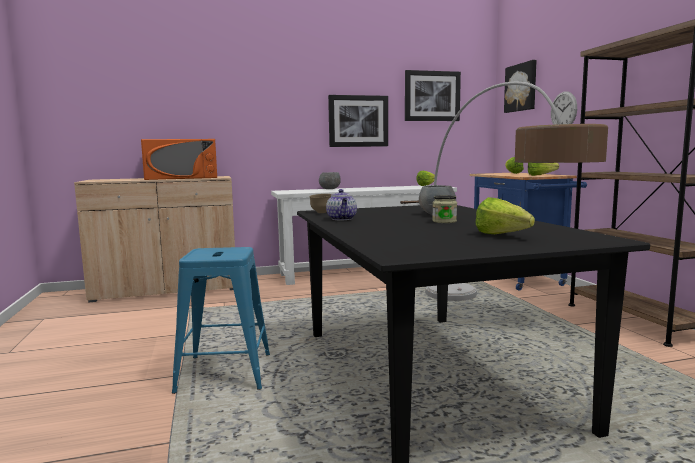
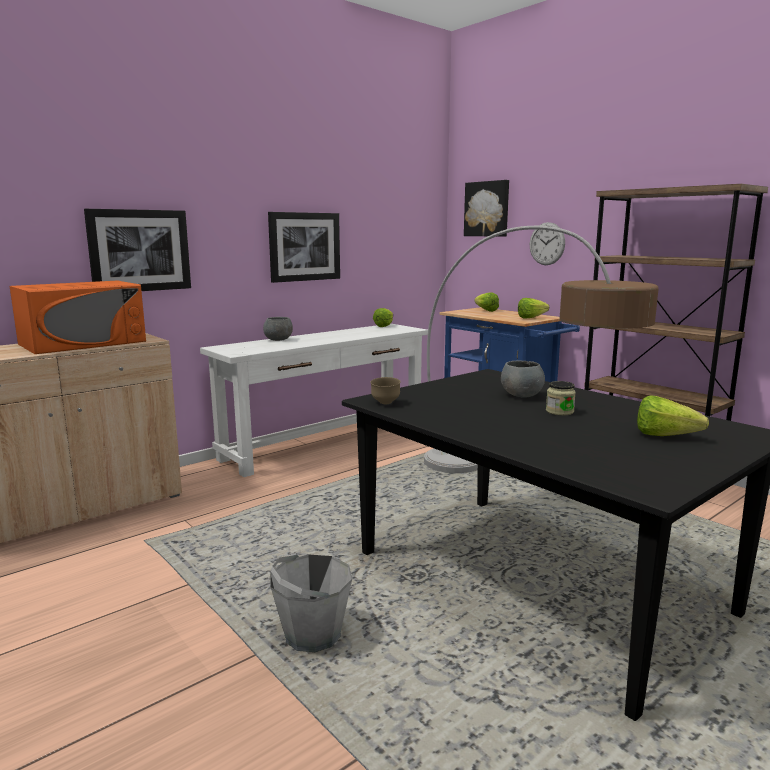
camera: 25 degrees left, 5 degrees up
(225, 372) = (312, 634): blue stool -> grey bucket
(342, 219) = (441, 417): teapot -> none
(432, 96) = (385, 213): picture -> picture (139, 250)

